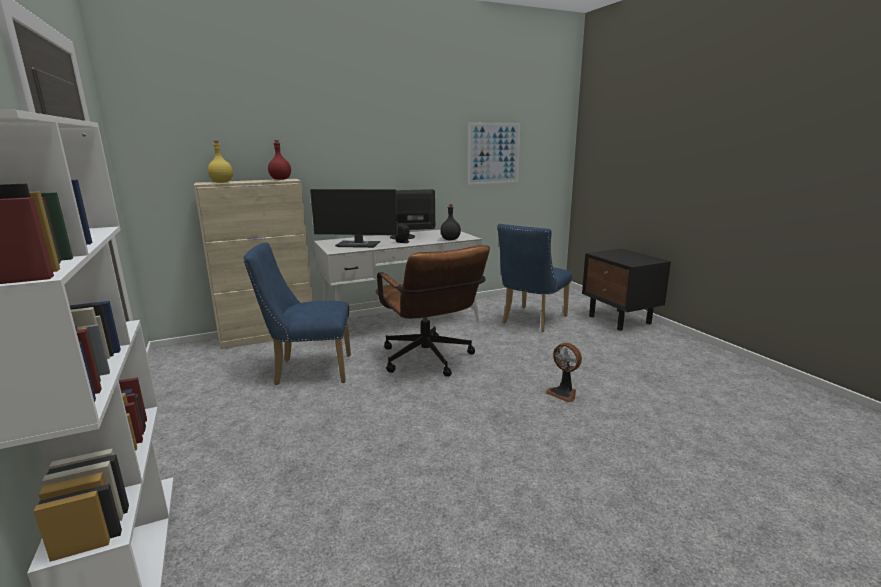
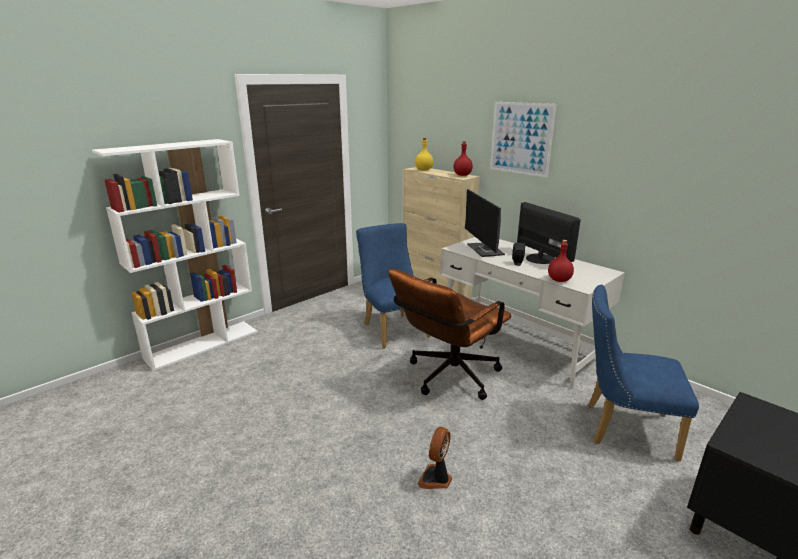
camera: 70 degrees right, 5 degrees up
(450, 239) = (558, 280): black bottle -> red bottle
(493, 153) = (721, 190): picture -> picture (521, 138)

